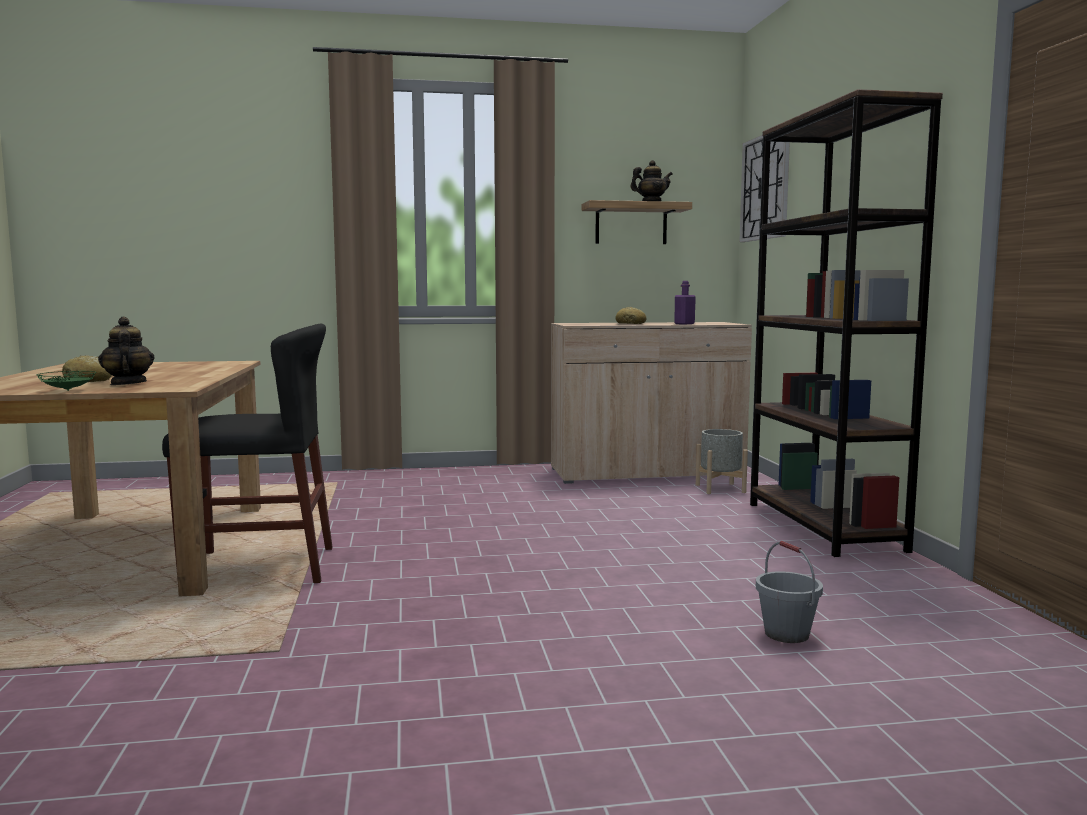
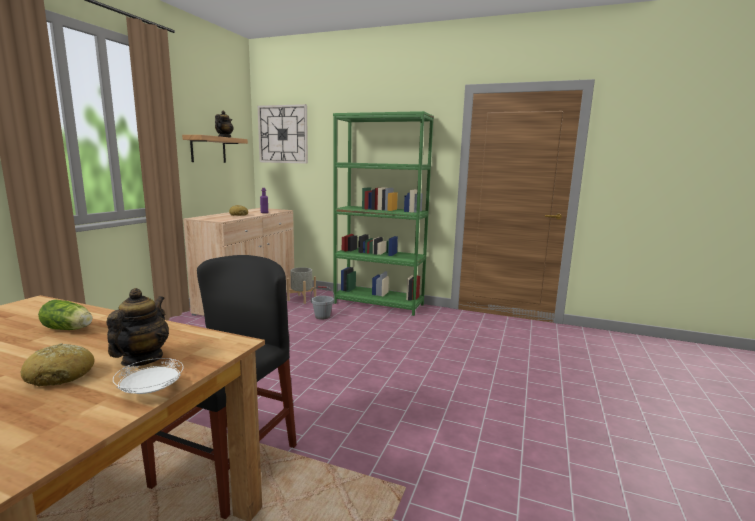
camera: 60 degrees left, 5 degrees up
(67, 390) = (151, 391): green plate -> white plate
(127, 383) = (142, 359): teapot -> teapot turned 90 degrees clockwise
(182, 371) = (69, 329): none -> lettuce
(787, 634) = (482, 351): grey bucket -> grey bucket (322, 316)
(823, 526) = (379, 304): brown bookcase -> green bookcase

